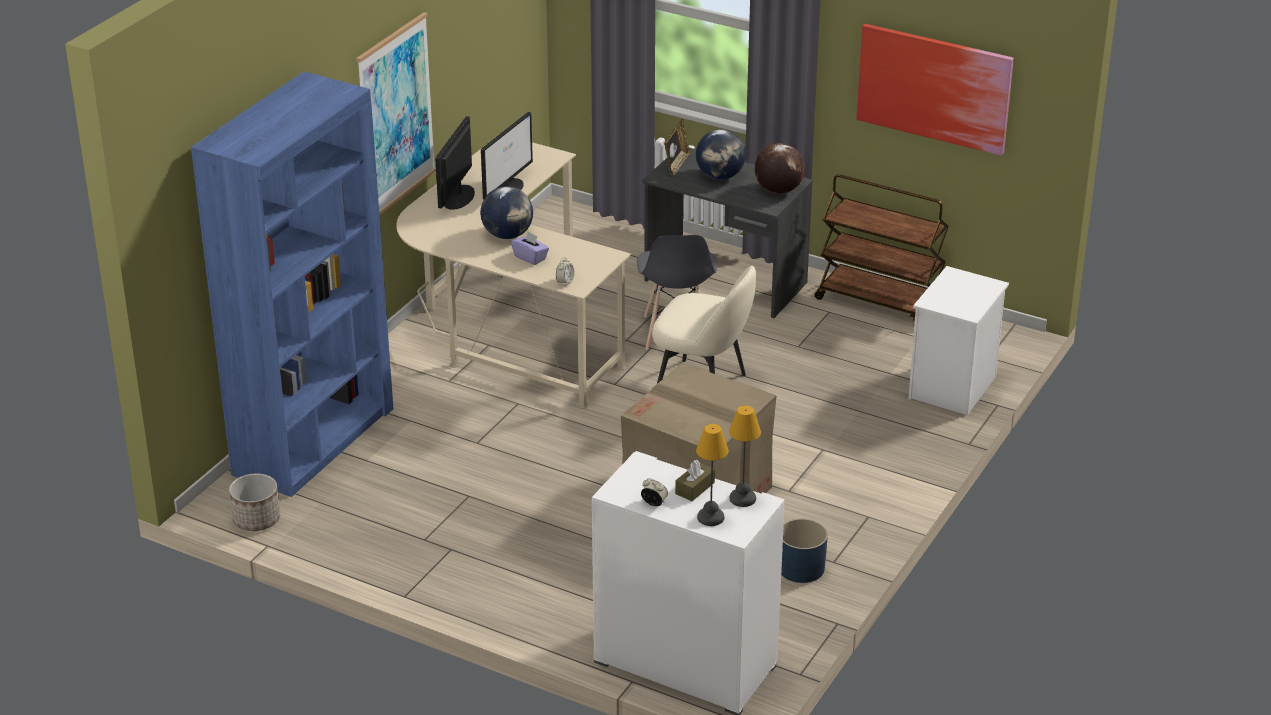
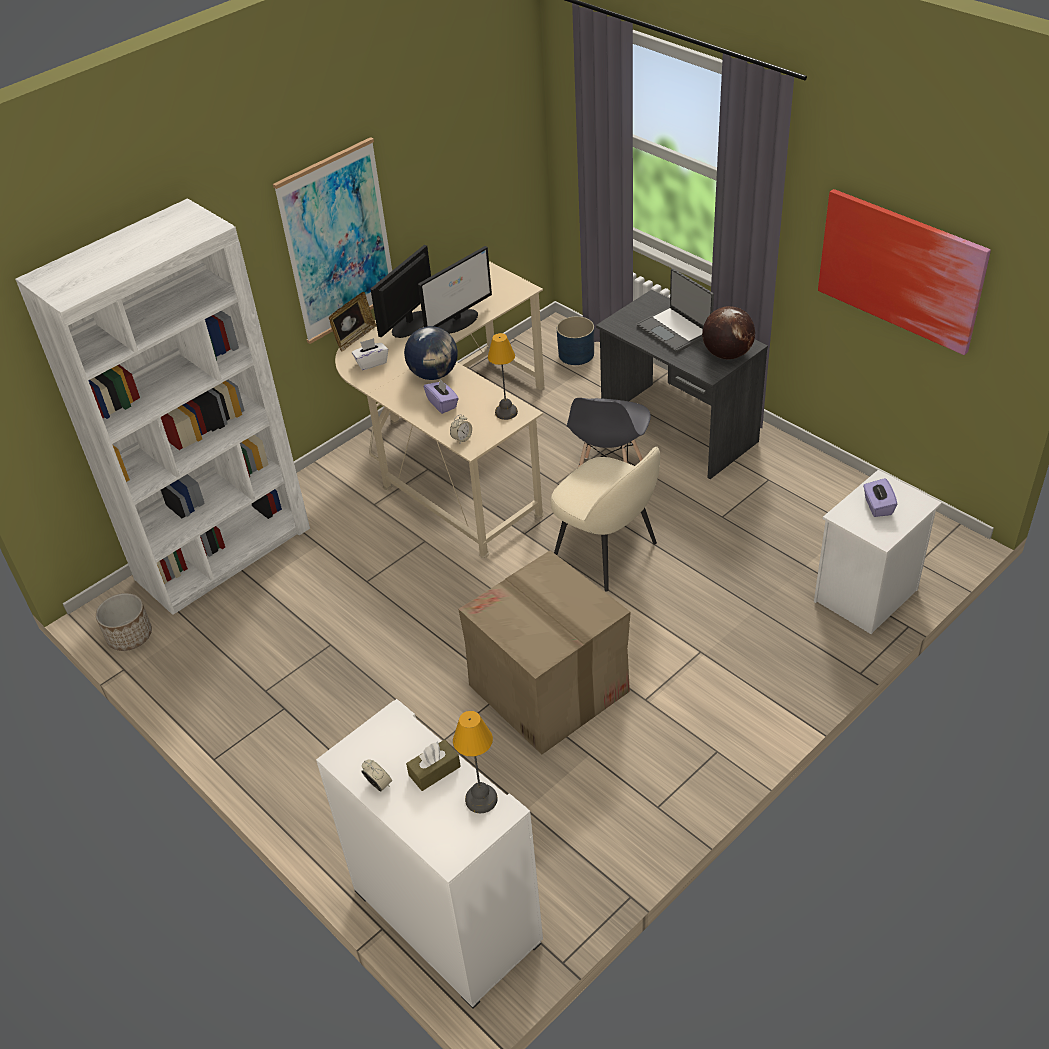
camera: 20 degrees right, 10 degrees up
(314, 441) = (224, 553): blue bookcase -> white bookcase
(438, 232) = (371, 362): none -> white tissue box
(676, 164) = (637, 311): picture frame -> picture frame (354, 338)
(709, 517) = (430, 821): table lamp -> table lamp (505, 412)
(720, 176) = (675, 330): globe -> laptop
(801, 568) = (620, 808): blue planter -> blue planter (576, 354)
(880, 302) = (824, 476): brown cart -> none
(956, 292) = (877, 506): none -> purple tissue box

